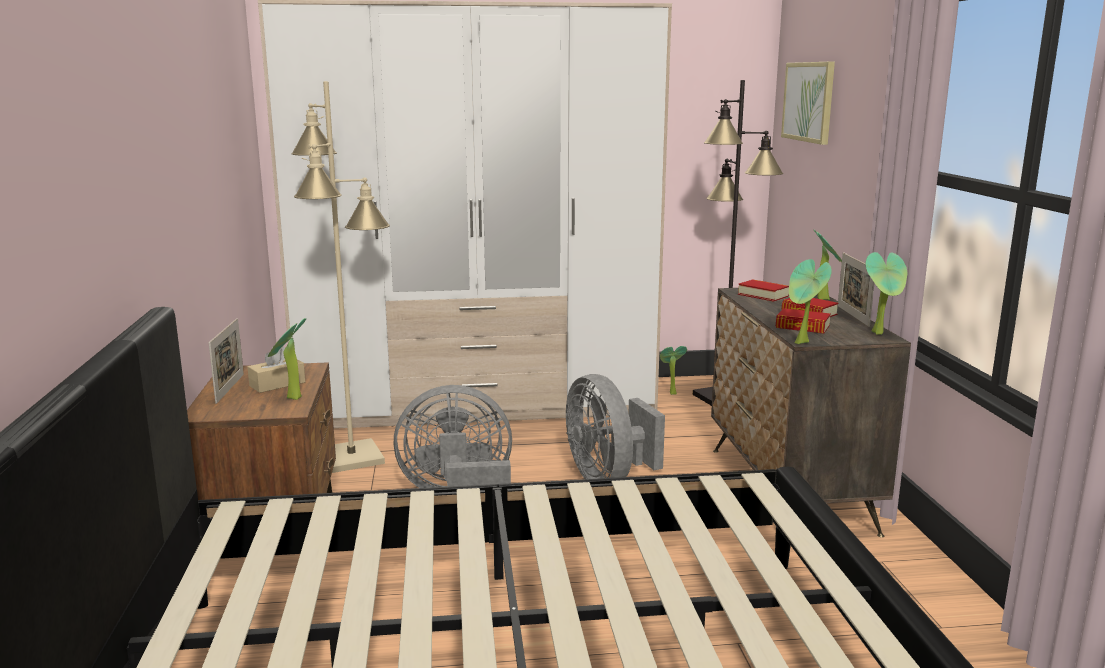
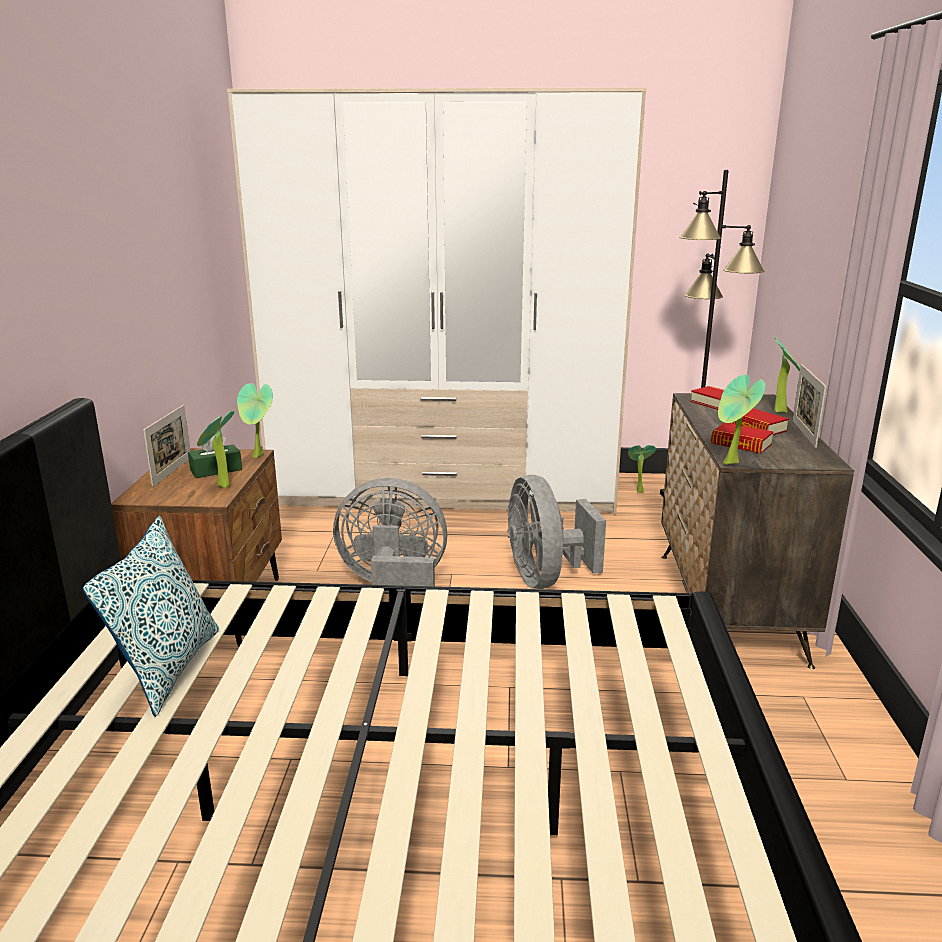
camera: 10 degrees right, 5 degrees up
(277, 384) = (216, 470): beige tissue box -> green tissue box
(287, 579) = (168, 668): none -> pillow
(352, 457) = (310, 536): beige floor lamp -> none
(809, 101) = (797, 194): picture -> none
(880, 333) = (824, 457): potted plant -> potted plant (259, 456)

